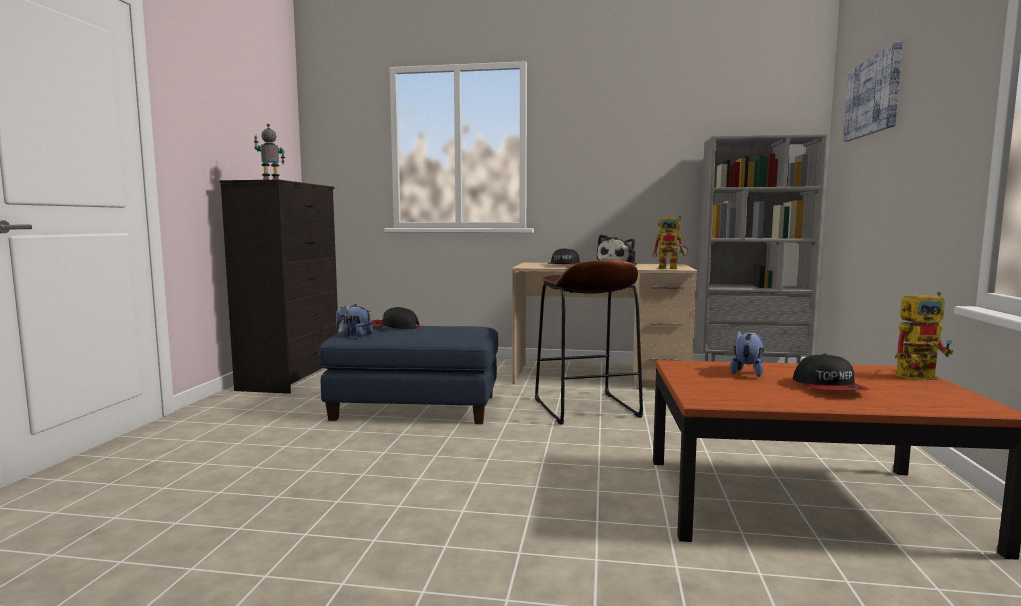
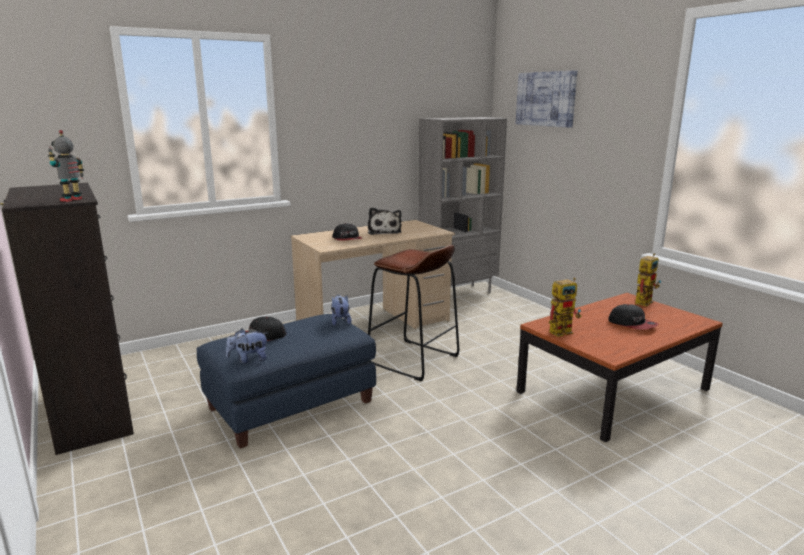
camera: 40 degrees left, 10 degrees up
(672, 268) = (432, 231): toy robot -> toy robot (563, 331)
(747, 372) = (582, 322): plush toy -> plush toy (340, 321)

